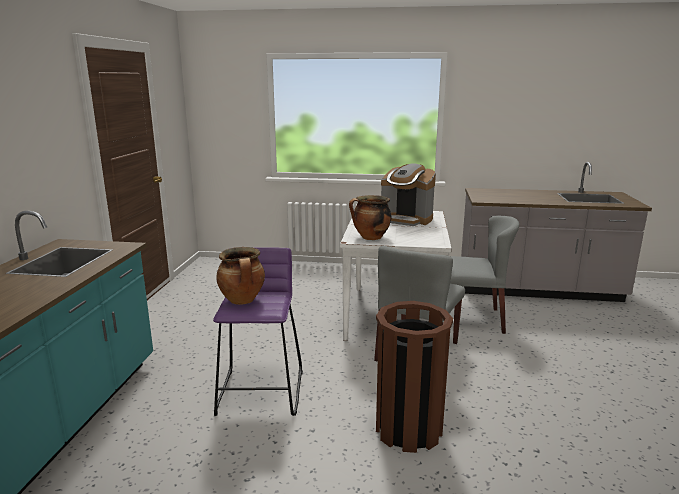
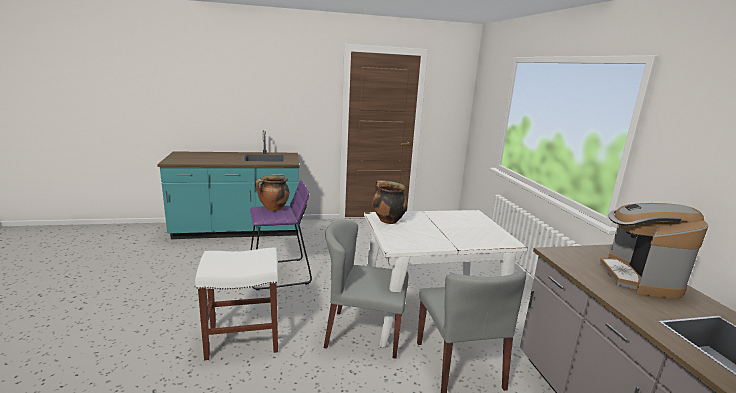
camera: 70 degrees right, 0 degrees up
(406, 219) = (464, 231): coffee machine -> coffee machine (638, 278)
(408, 429) = (244, 338): brown trash can -> white stool

